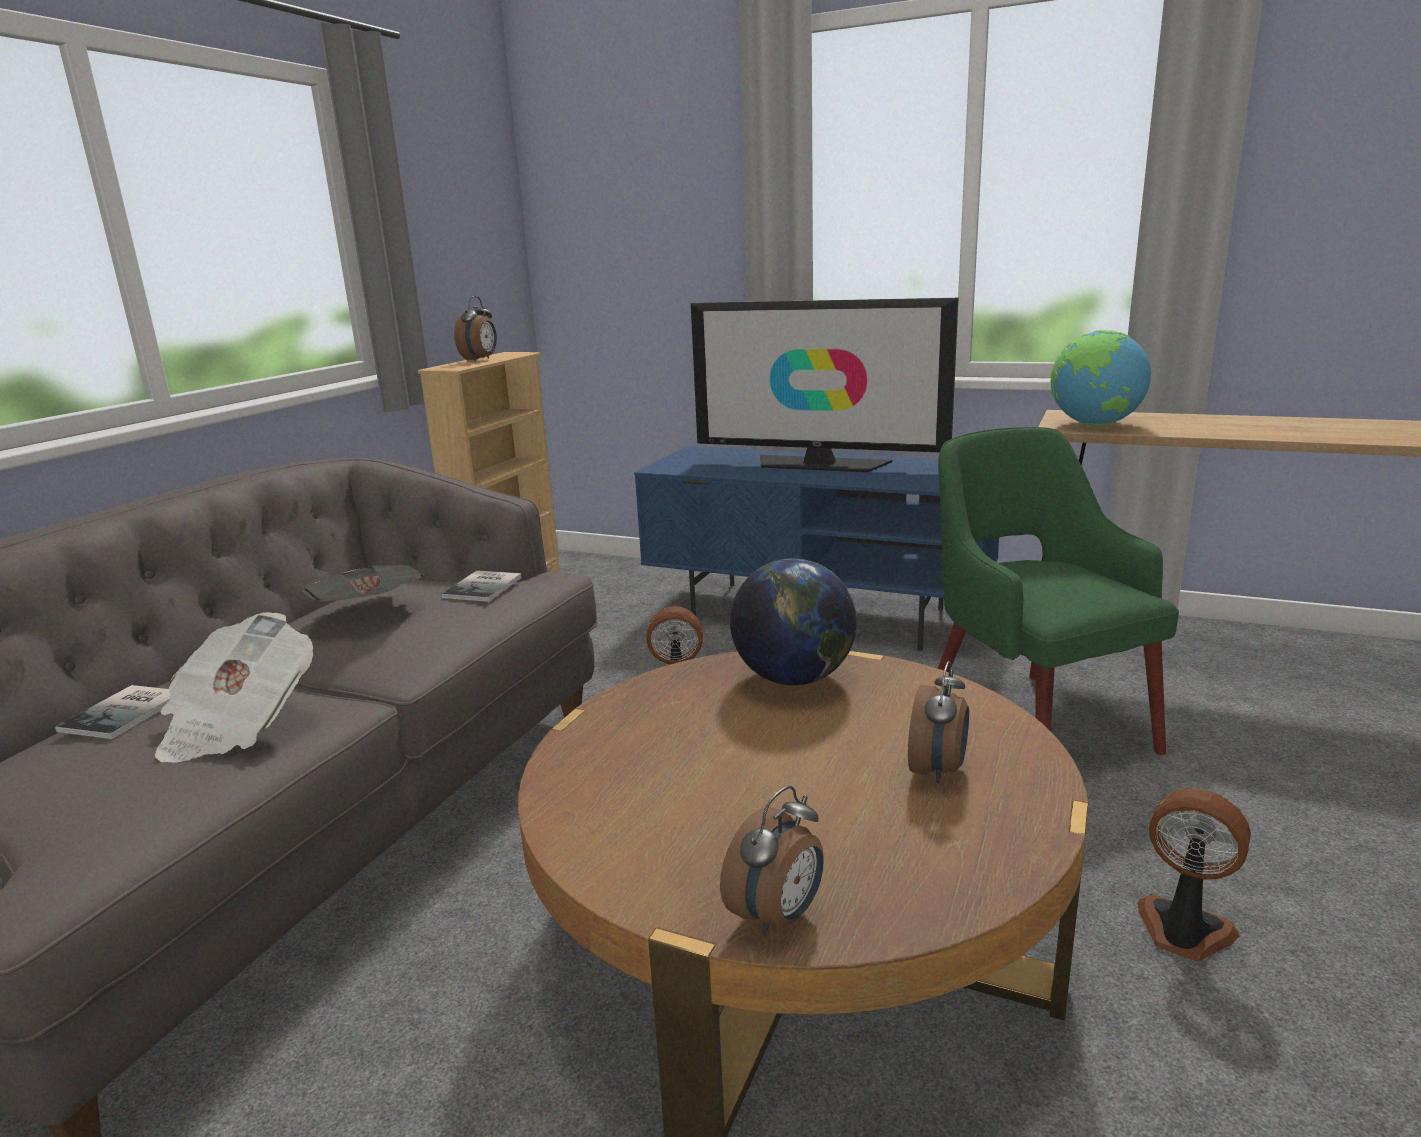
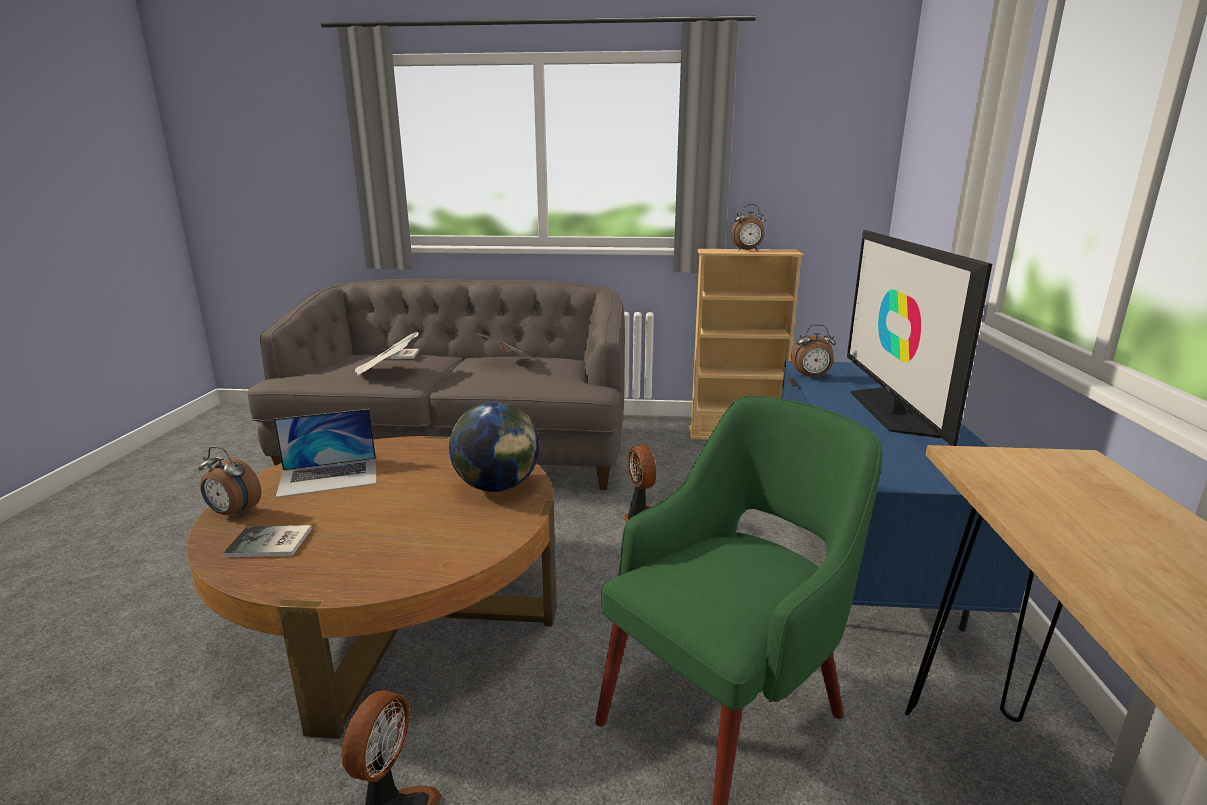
camera: 70 degrees right, 0 degrees up
(485, 587) = (557, 375): book -> book (270, 543)
(671, 817) = (329, 477): none -> laptop
(938, 770) = (368, 547): alarm clock -> alarm clock (811, 377)
(1094, 425) = (1019, 476): globe -> none

